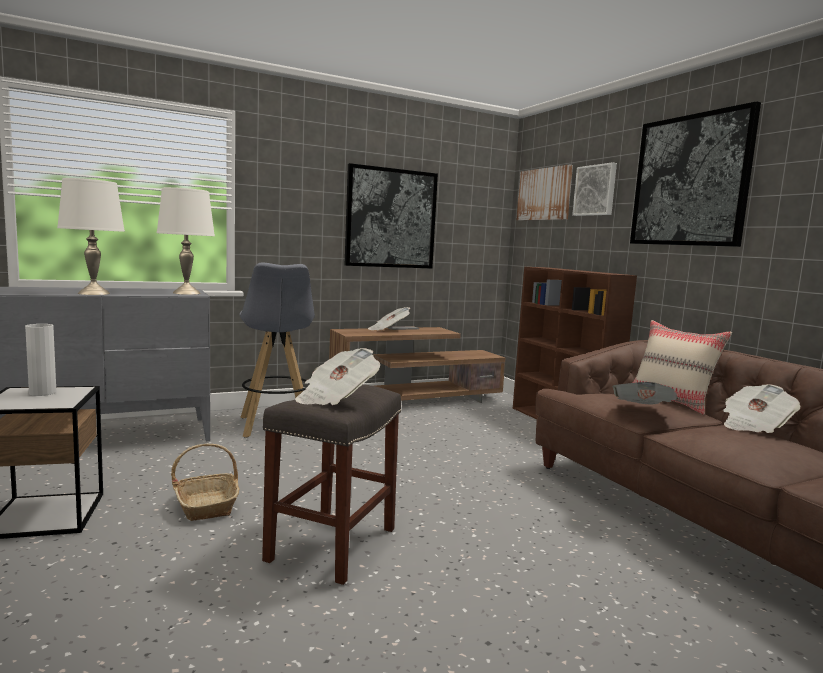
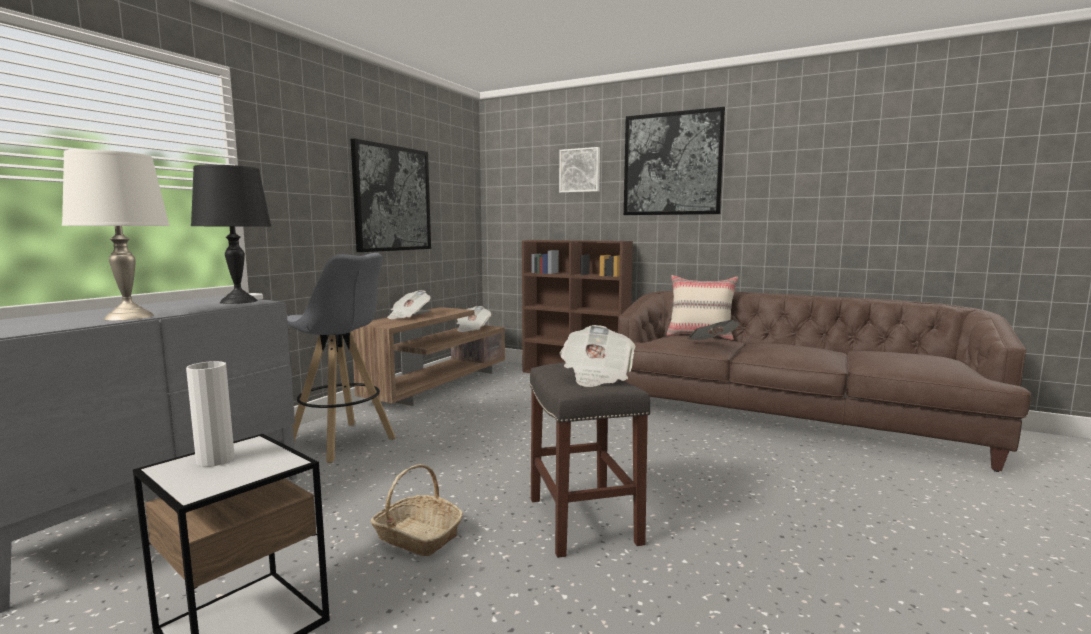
camera: 35 degrees left, 0 degrees up
(186, 293) = (238, 301): white table lamp -> black table lamp
(544, 194) = (521, 173): picture -> none
(754, 426) = (775, 340): newspaper -> newspaper (472, 329)

